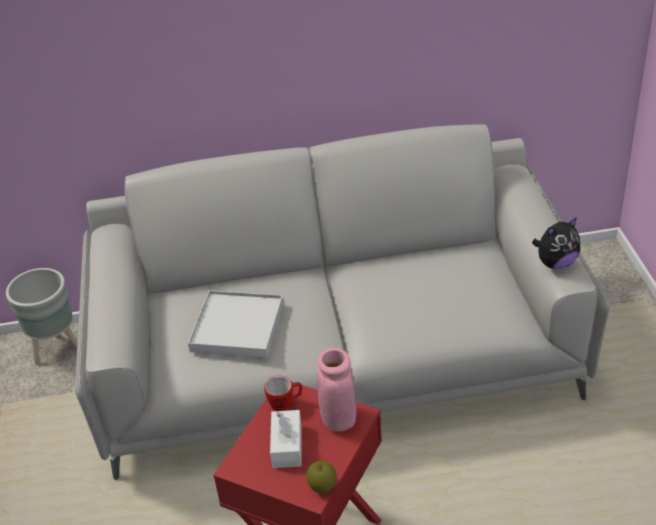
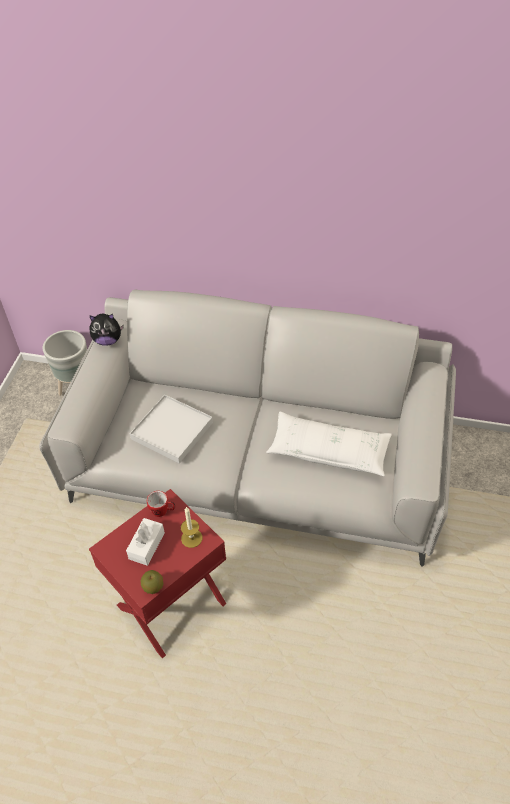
camera: 20 degrees right, 10 degrees up
(338, 419) = (191, 538): pink vase -> candle
(438, 291) = (329, 451): none -> white pillow
(555, 263) = (417, 467): plush toy -> plush toy (108, 340)

